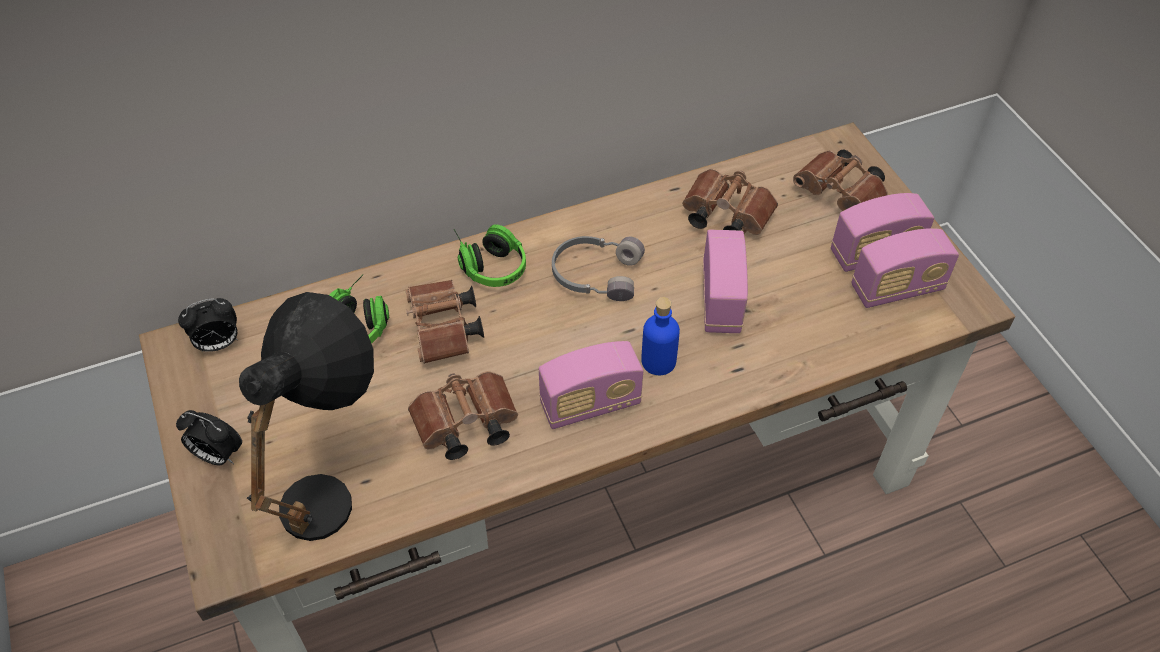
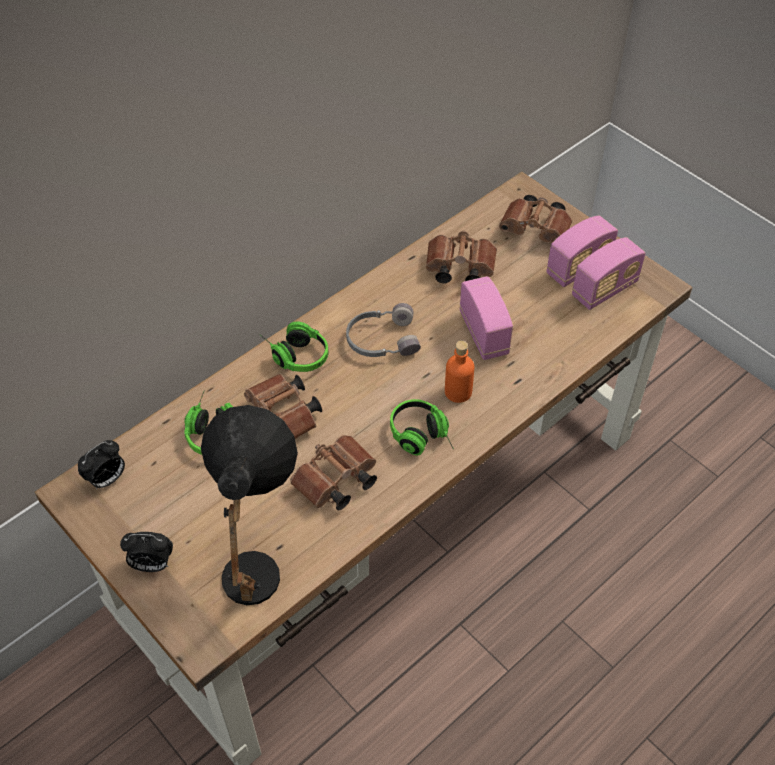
camera: 20 degrees left, 0 degrees up
(590, 404) = (422, 438): radio -> headphones
(658, 361) = (458, 392): blue bottle -> orange bottle

